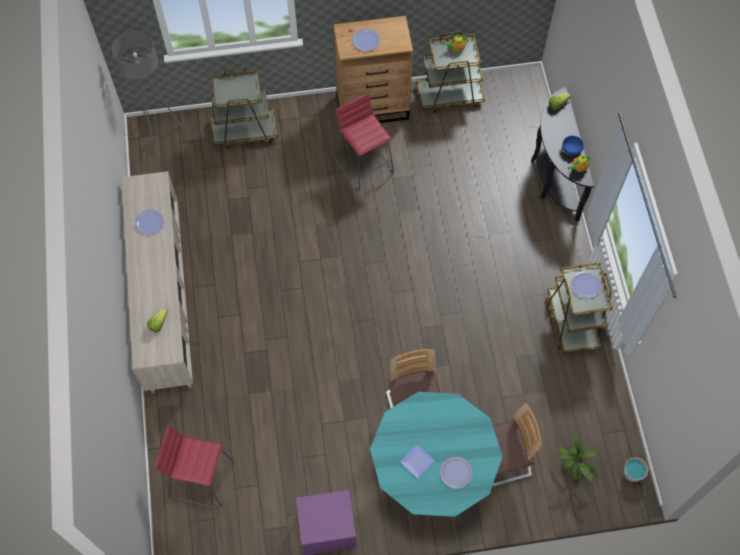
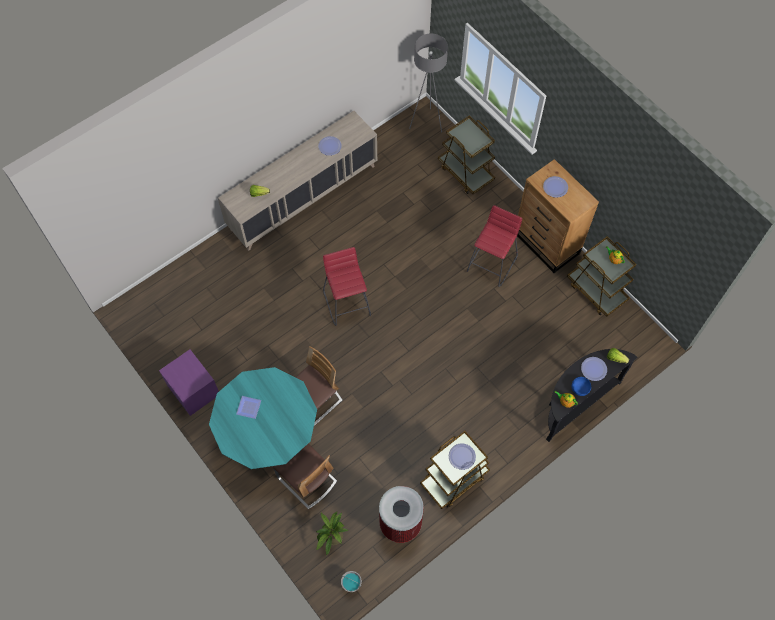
camera: 60 degrees right, 0 degrees up
(201, 478) = (187, 293): red stool -> red stool (347, 303)
(456, 472) = (255, 438): plate -> plate (594, 369)
(592, 395) = (400, 523): none -> trash can

